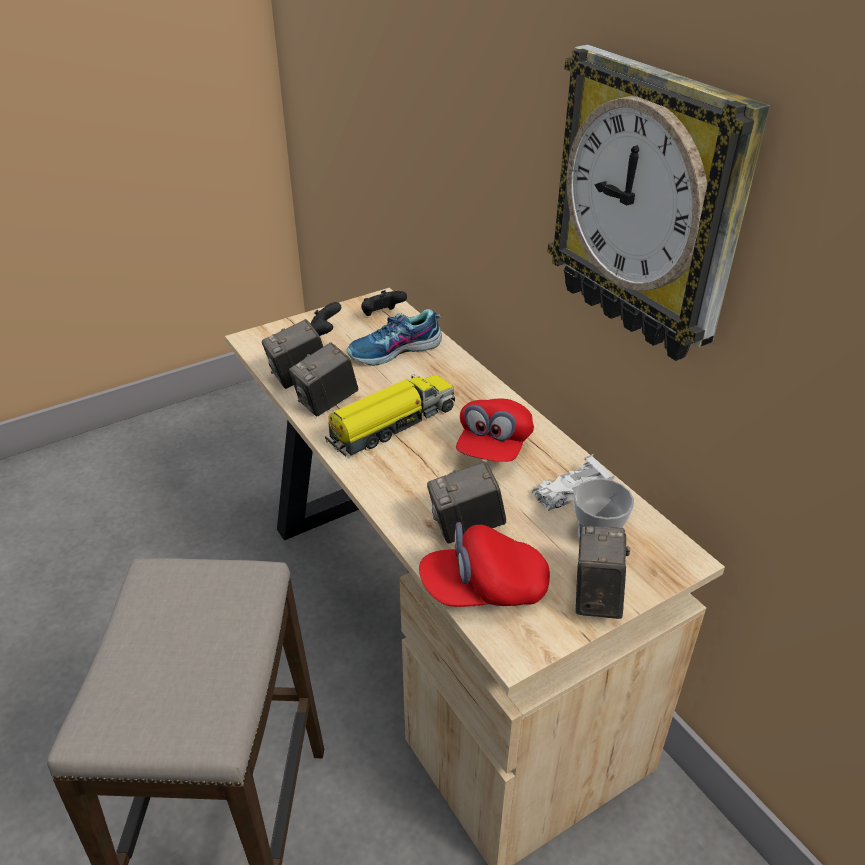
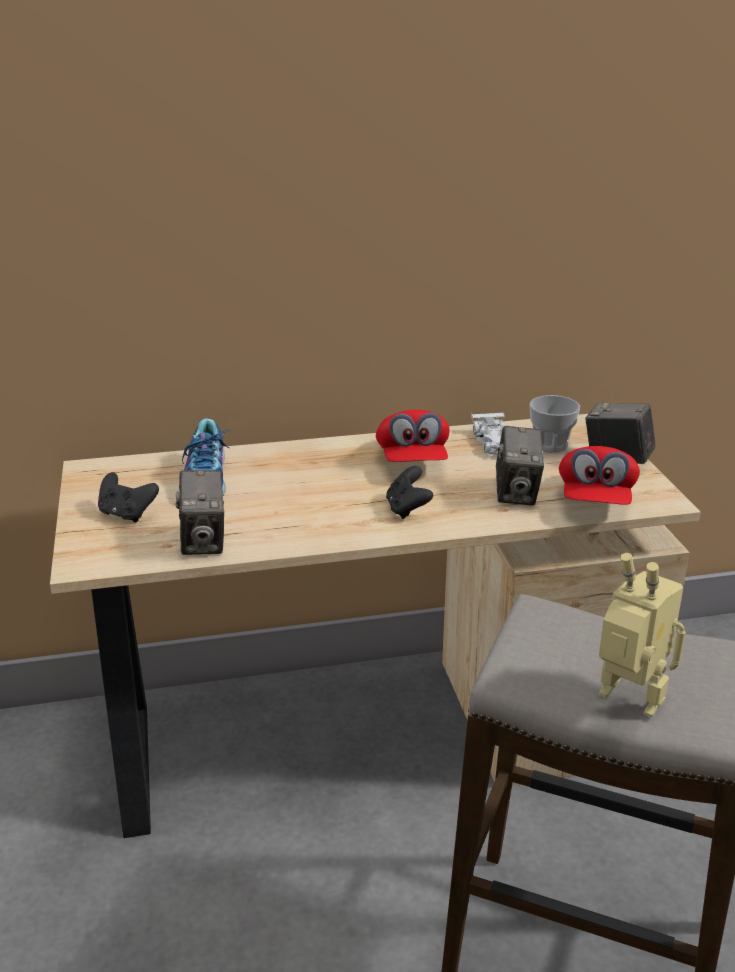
camera: 70 degrees left, 10 degrees down
(124, 657) = (627, 703): none -> toy robot
(326, 403) = (272, 532): camera -> none
(382, 315) = (123, 474): black game controller -> black game controller (407, 509)
(391, 425) = (342, 503): toy truck -> none
(494, 447) = (412, 461): red cap -> red cap turned 45 degrees clockwise
(649, 207) = (465, 178): wall clock -> none

